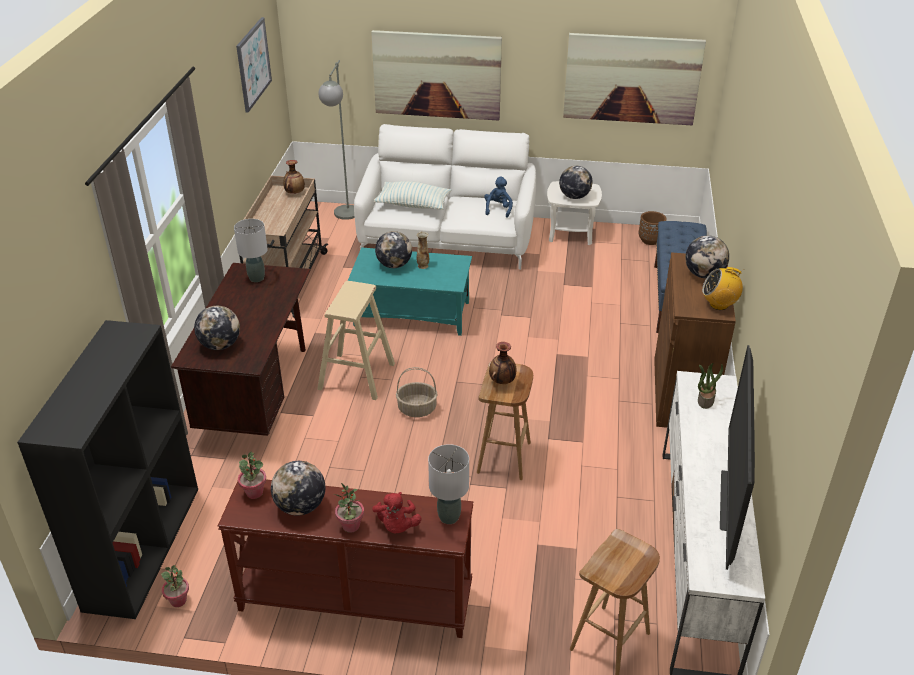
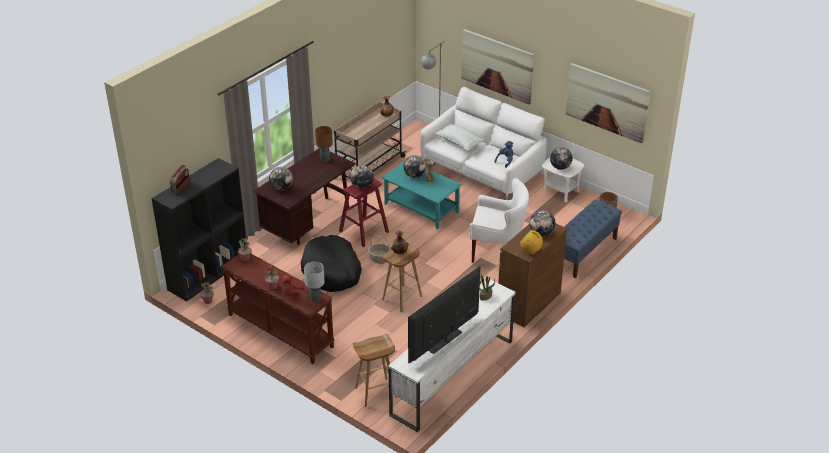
camera: 30 degrees right, 0 degrees up
(69, 397) = (181, 187): none -> radio
(253, 64) = (380, 35): picture -> none
(256, 278) = (325, 159): grey table lamp -> brown table lamp
(300, 506) = (259, 271): globe -> globe (362, 186)
(356, 376) = (363, 231): beige stool -> red stool
(359, 458) = (332, 272): none -> black dog bed
(571, 339) = (497, 252): none -> white armchair

